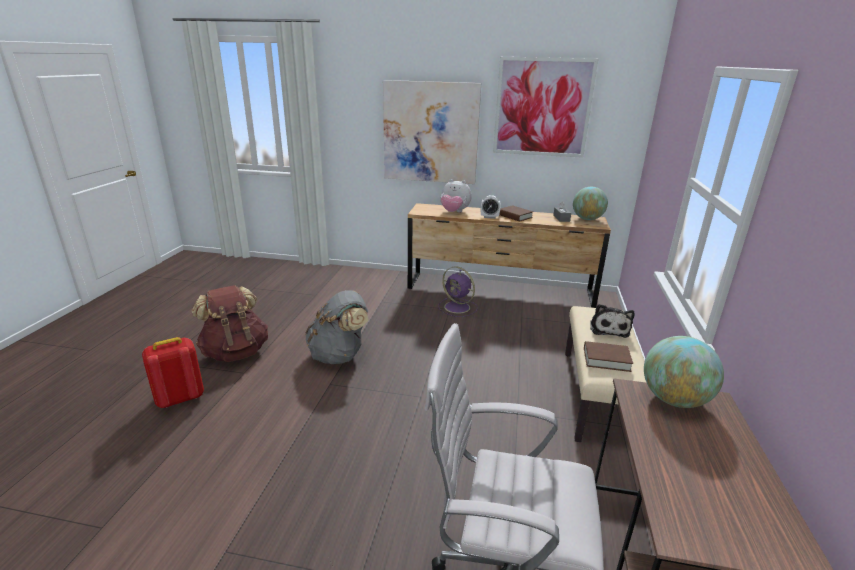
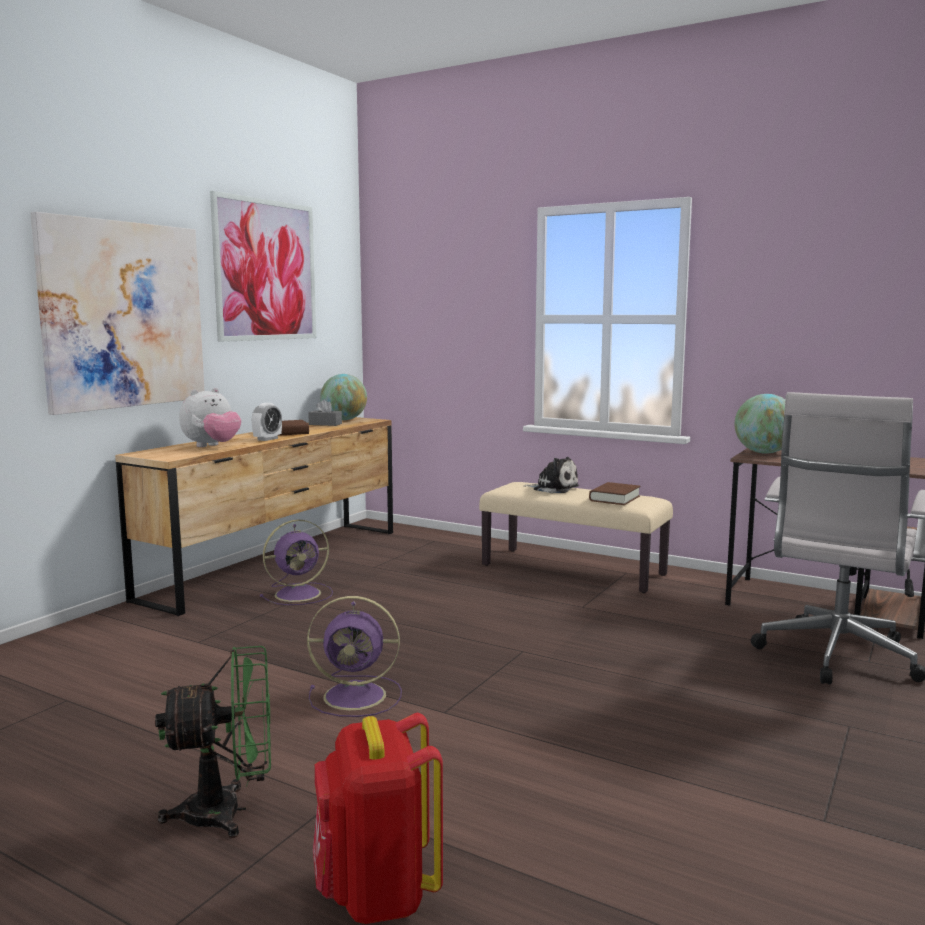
camera: 70 degrees left, 15 degrees down
(235, 352) = (228, 812): brown backpack -> green fan
(339, 355) = (358, 696): grey backpack -> purple fan

